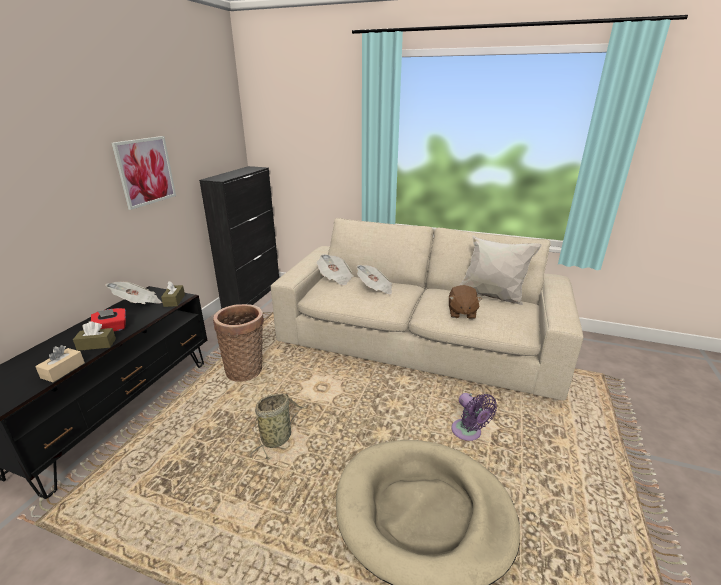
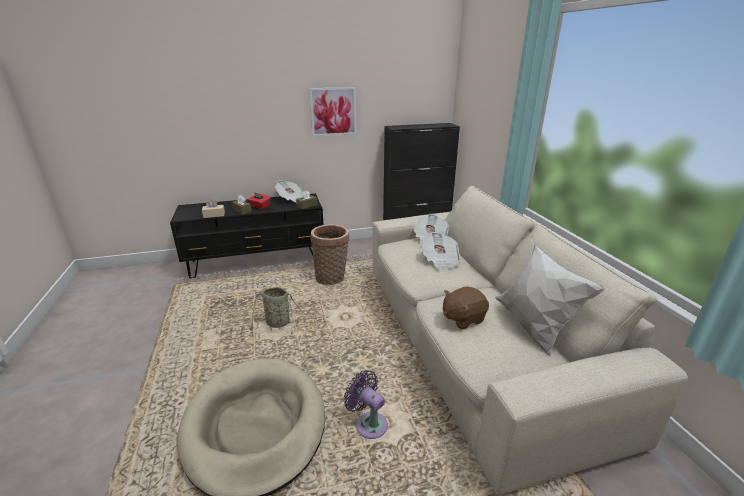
camera: 55 degrees right, 0 degrees up
(468, 433) = (369, 423): purple fan -> purple fan turned 105 degrees clockwise

